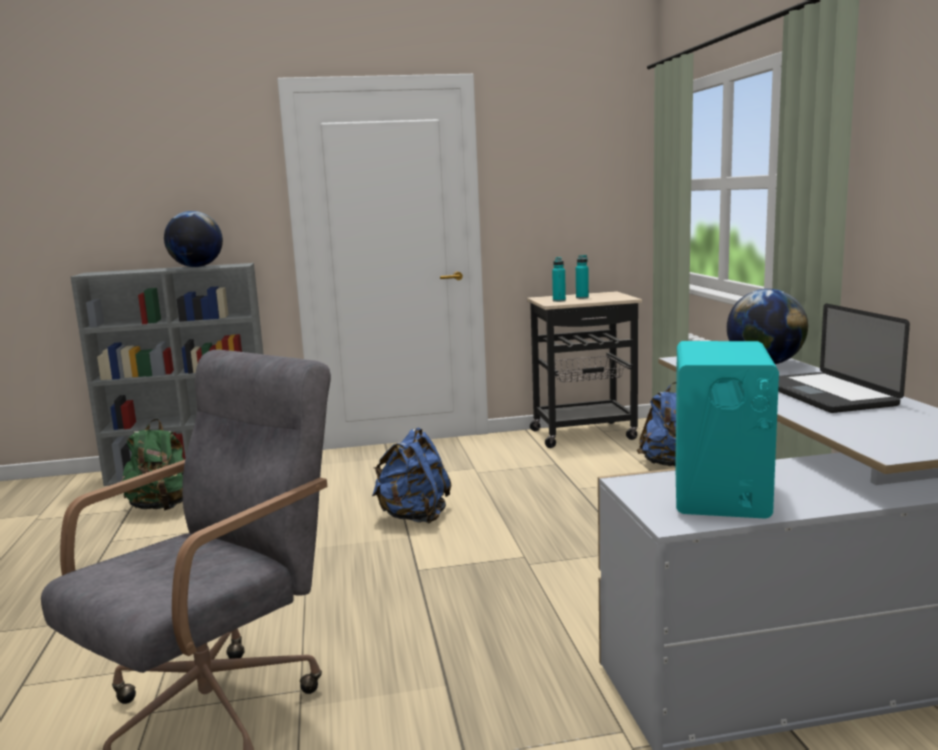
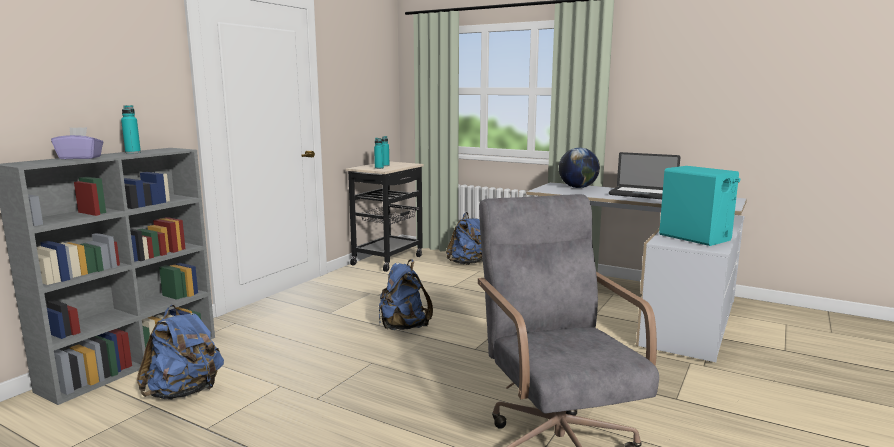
camera: 50 degrees left, 0 degrees up
(142, 270) = (80, 158): none -> purple tissue box
(162, 507) = (185, 392): green backpack -> blue backpack
(197, 267) = (133, 152): globe -> turquoise bottle

